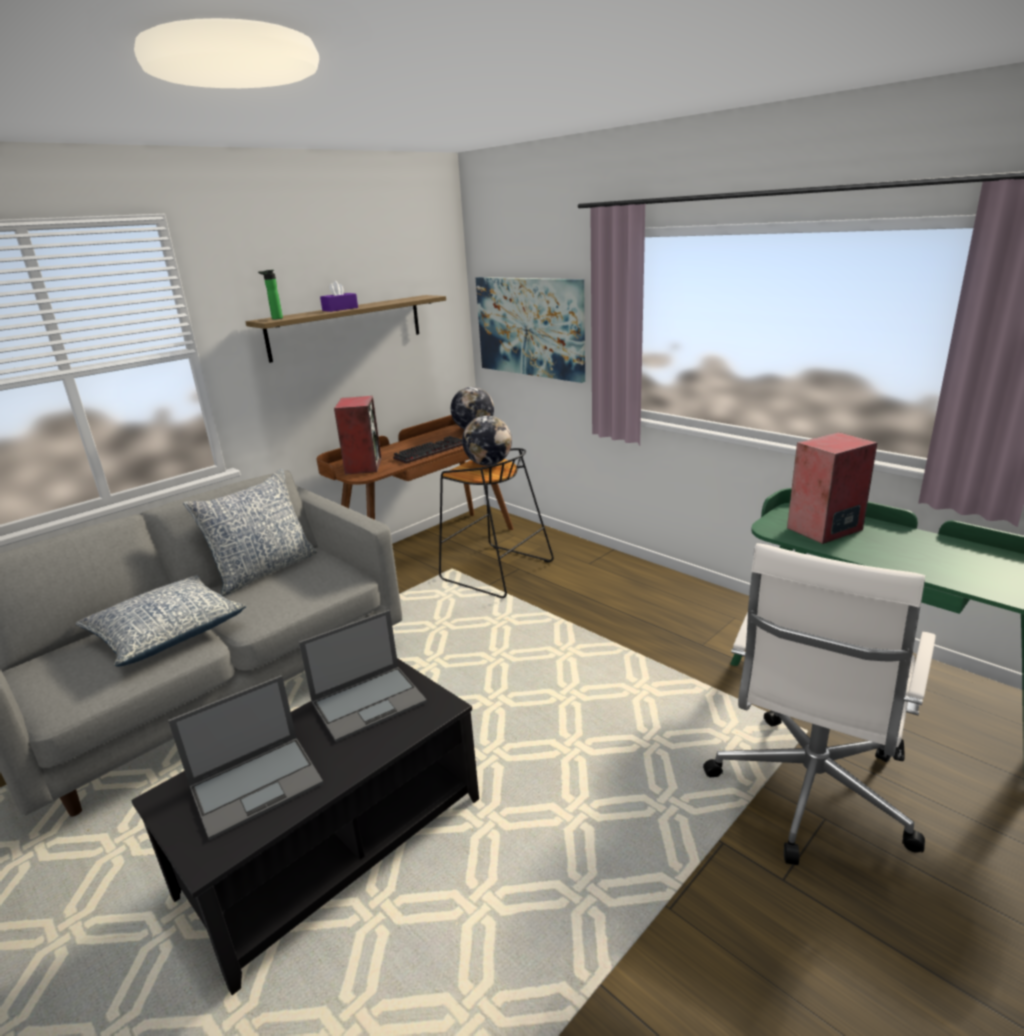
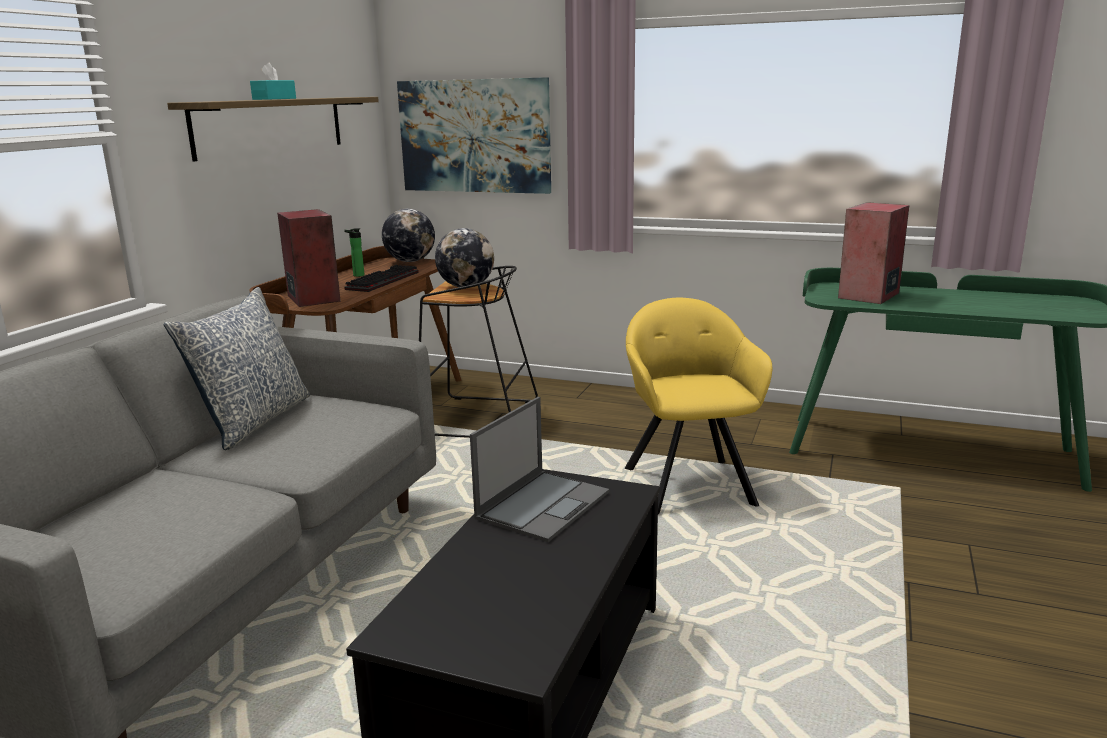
camera: 25 degrees left, 5 degrees down
(167, 633) = (187, 495): pillow -> none
(257, 784) = (500, 594): laptop -> none
(275, 318) = (210, 101): bottle -> bottle (357, 275)
(340, 309) = (274, 99): purple tissue box -> turquoise tissue box
(609, 676) = (688, 483): none -> yellow armchair
(808, 793) = (941, 530): white office chair -> none

